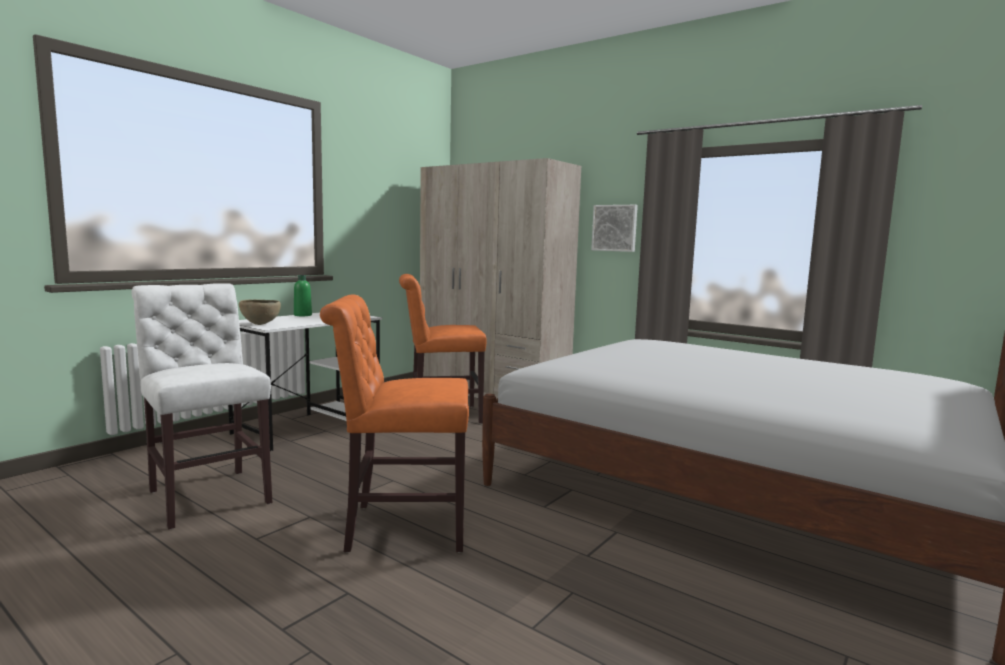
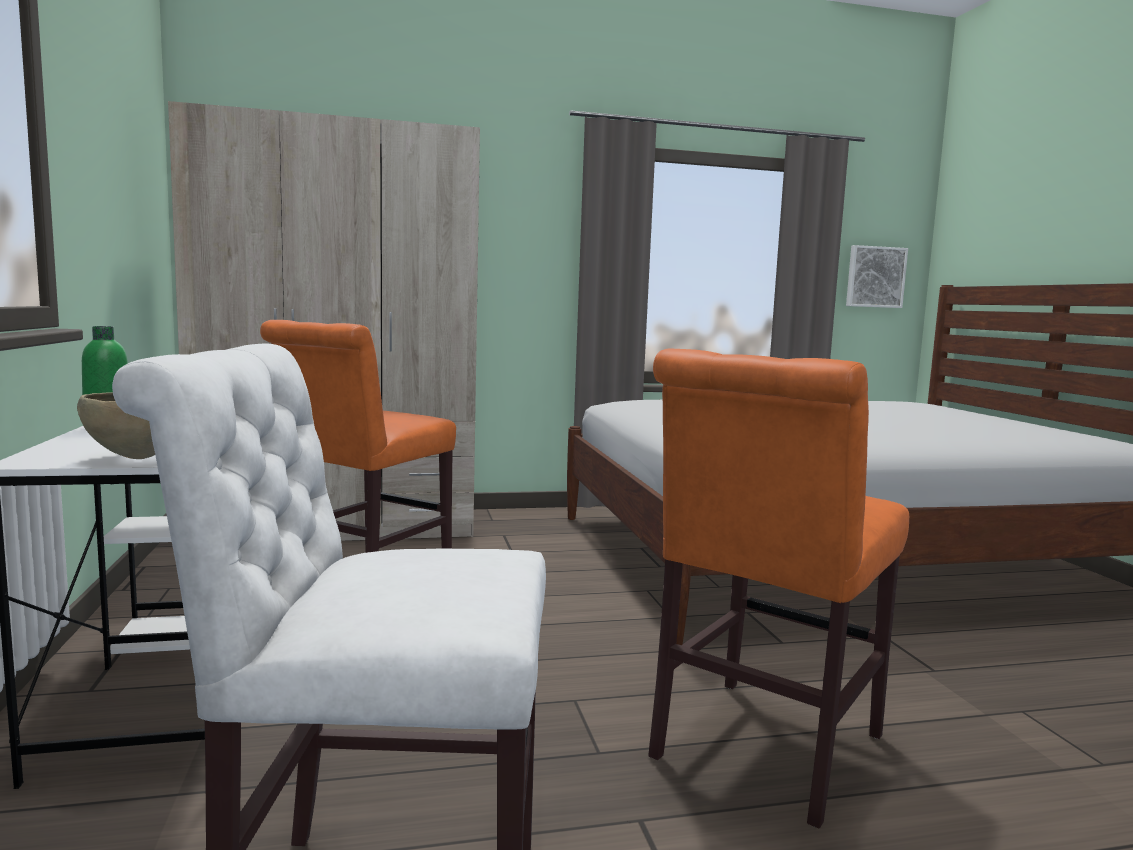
camera: 50 degrees left, 0 degrees up
(615, 228) = (526, 247): picture -> picture (874, 277)

